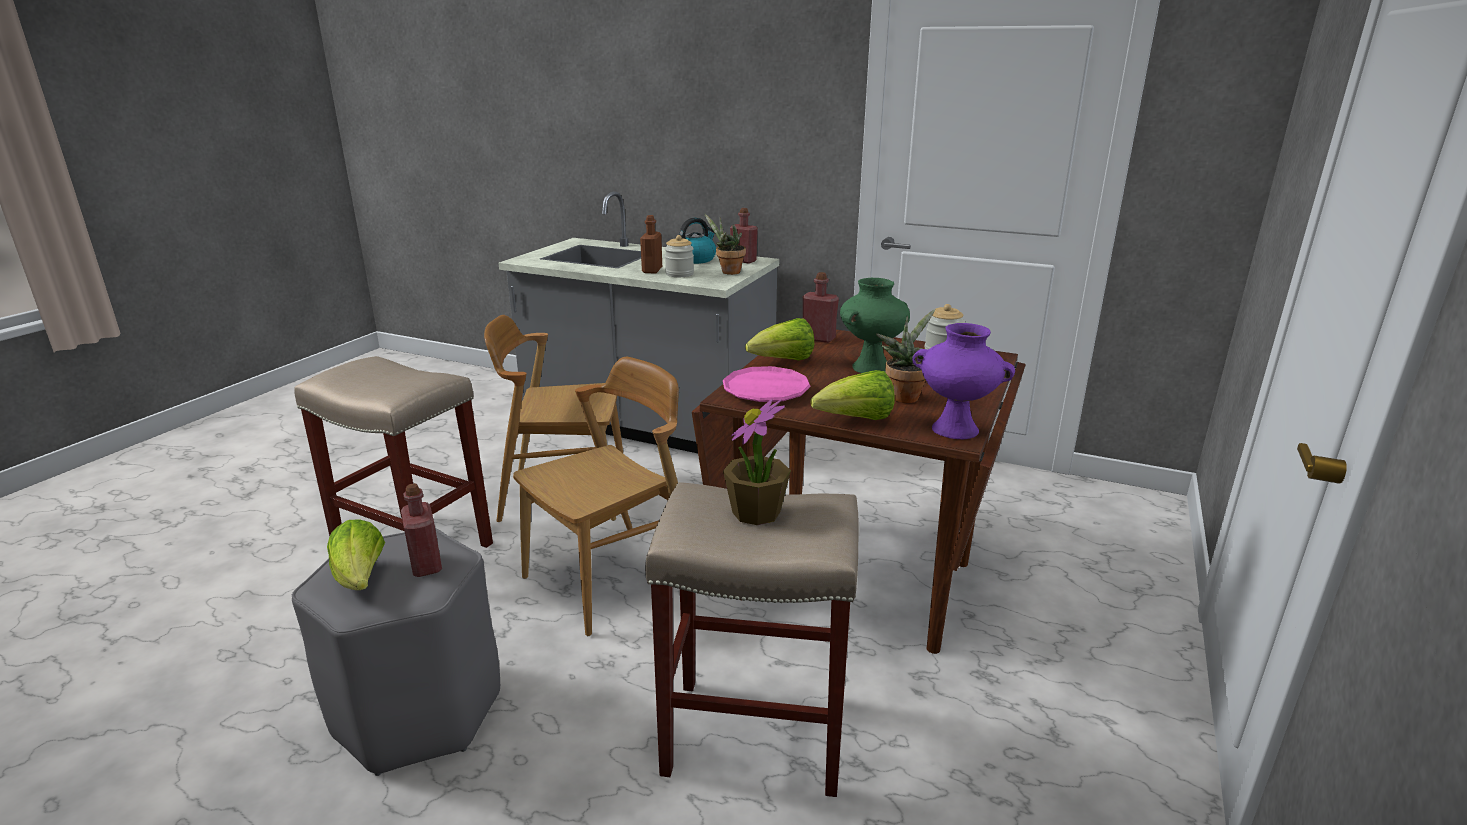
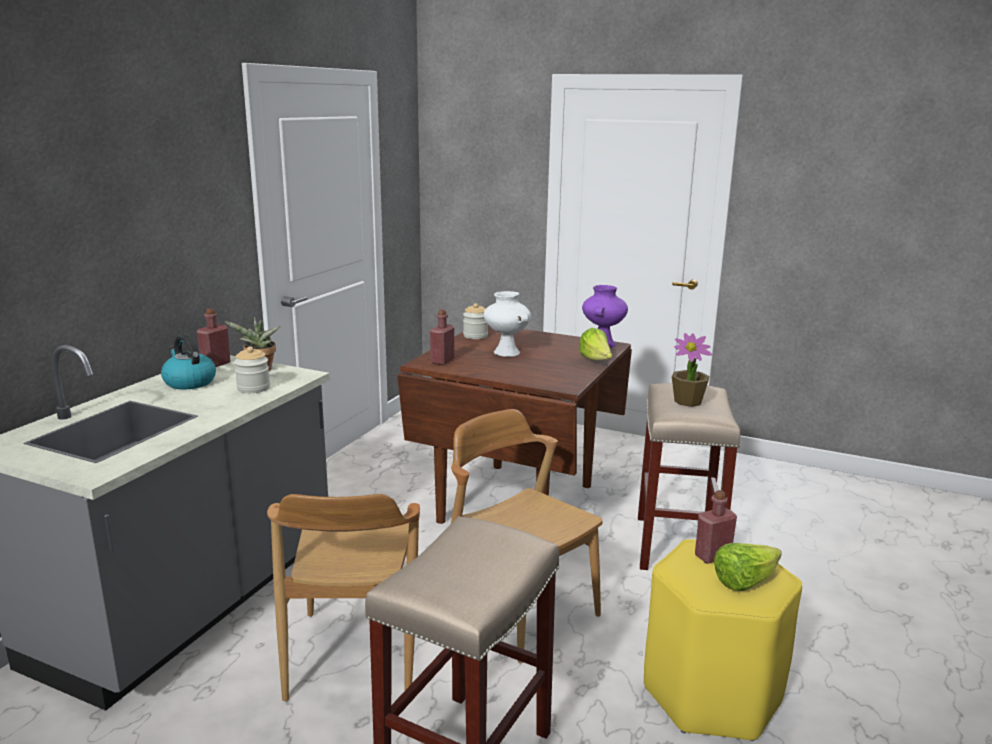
camera: 90 degrees left, 5 degrees down
(417, 713) = (712, 695): grey stool -> yellow stool
(652, 270) = (226, 399): brown bottle -> none
(766, 391) = (552, 378): pink plate -> none
(783, 361) = (494, 372): lettuce -> none
(871, 367) = (505, 352): green vase -> white vase
(904, 396) = (556, 349): potted plant -> none

